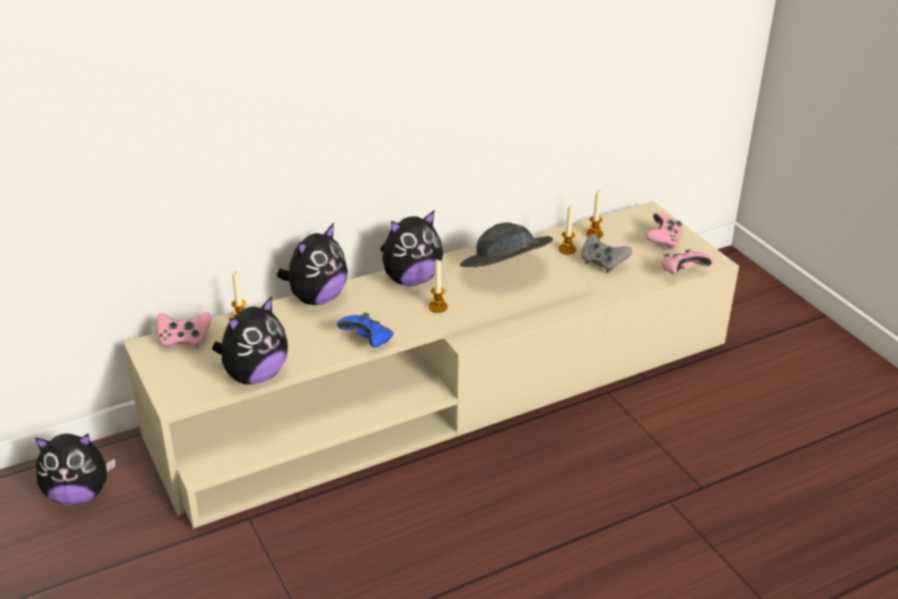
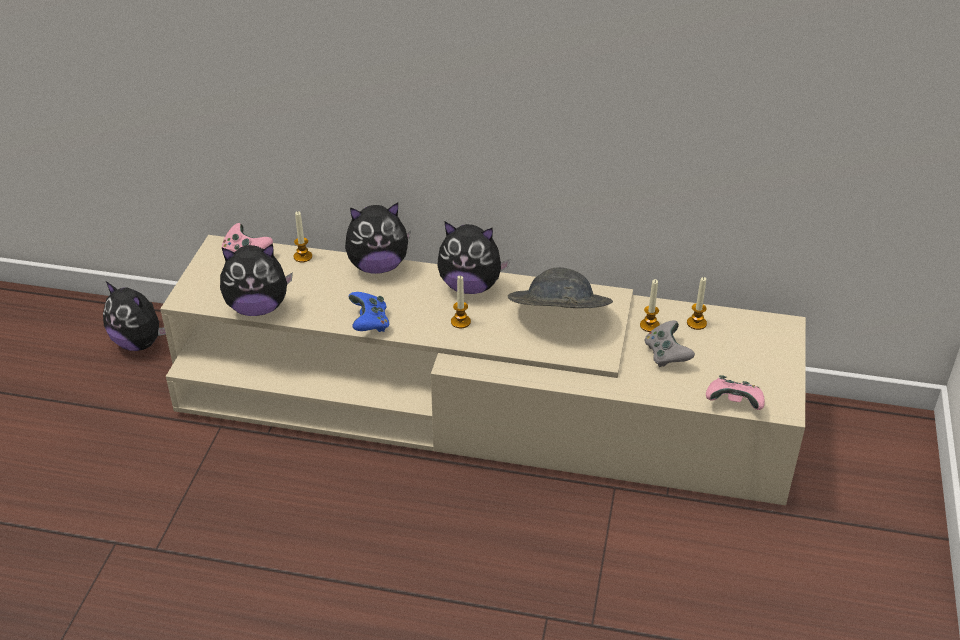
camera: 40 degrees right, 5 degrees up
(663, 241) = (757, 363): pink game controller -> none

